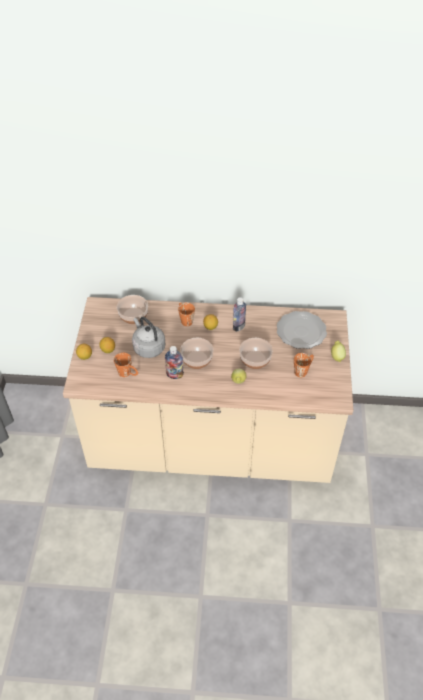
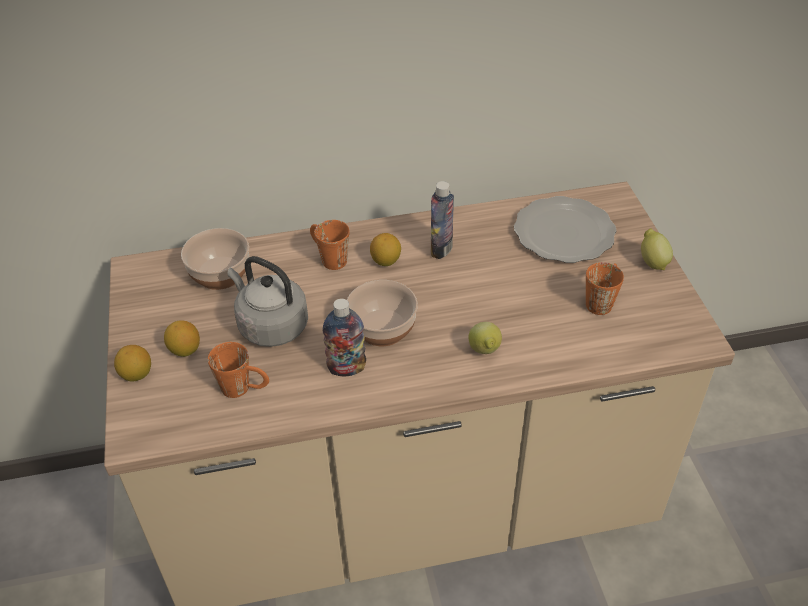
camera: 15 degrees left, 5 degrees down
(255, 360) = (500, 302): bowl -> none

